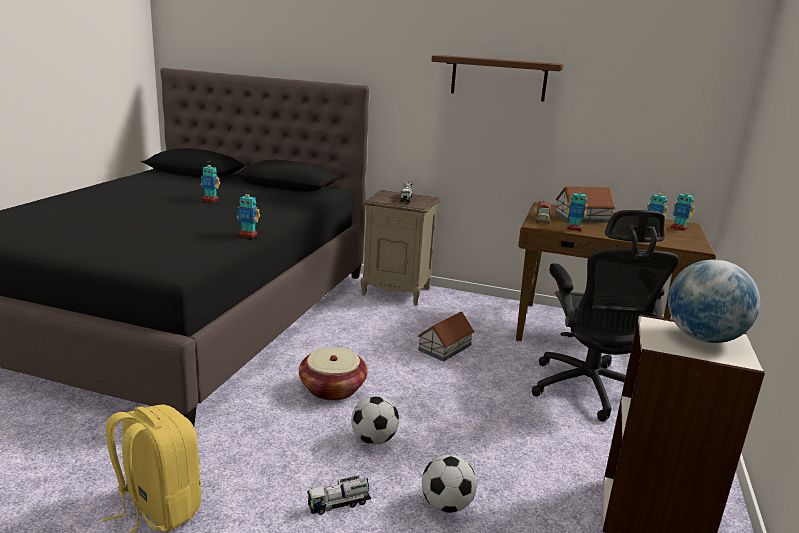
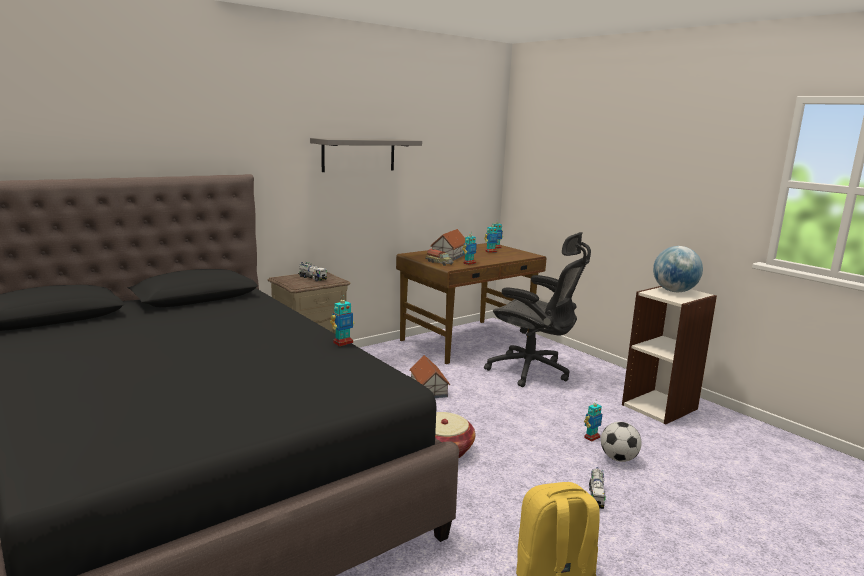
camera: 55 degrees left, 5 degrees down
(210, 200) = (194, 333): toy robot -> toy robot (591, 437)
(374, 440) = (528, 458): football -> none
(498, 78) = (358, 154): brown shelf -> grey shelf

